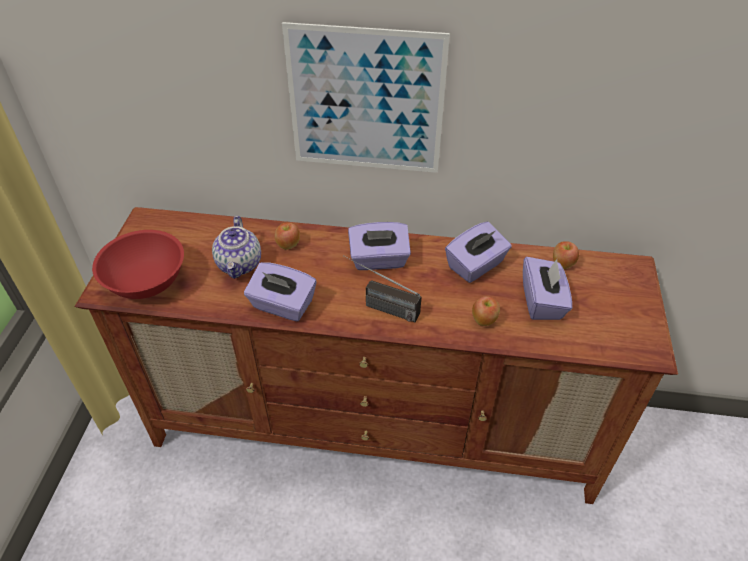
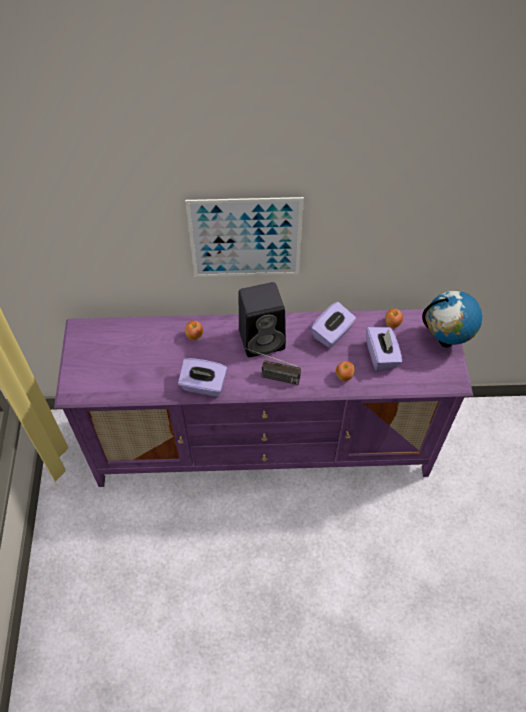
camera: 10 degrees left, 10 degrees up
(146, 282) = (100, 381): red bowl -> none
(240, 264) = (164, 357): teapot -> none
(374, 427) = (263, 445): brown dresser -> purple dresser
(379, 260) = (263, 339): purple tissue box -> black speaker
(639, 294) = (445, 340): none -> globe

